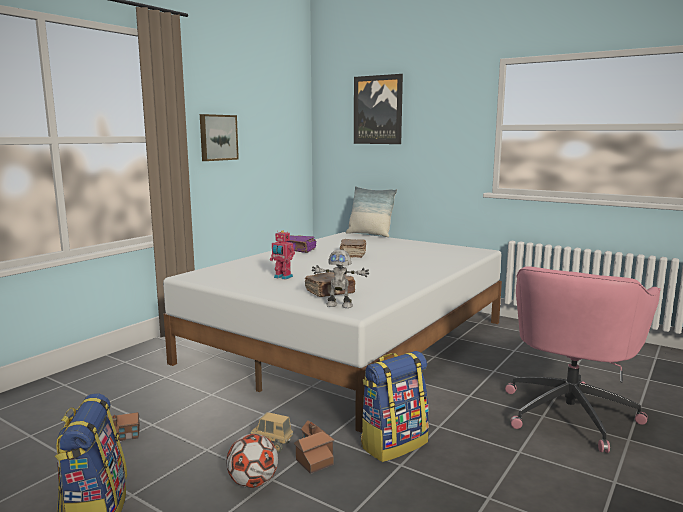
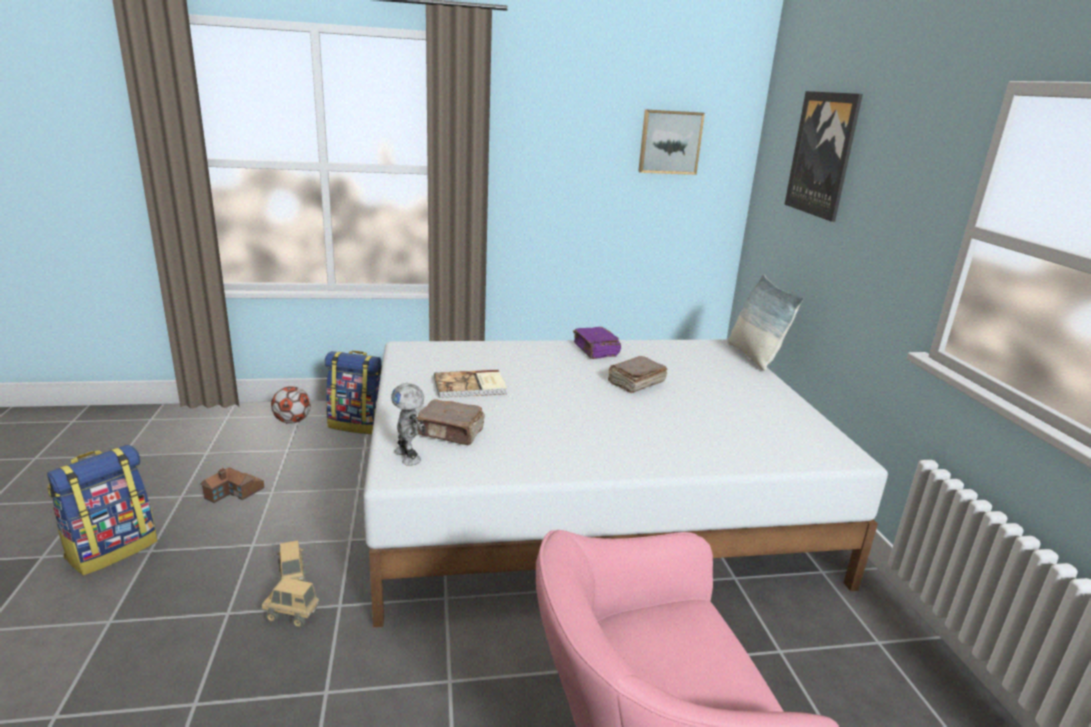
camera: 45 degrees right, 10 degrees up
(217, 137) = (557, 173): picture -> picture (669, 142)
(253, 483) = (213, 605): football -> football (292, 421)
(282, 277) = (470, 386): toy robot -> book
(313, 456) = (292, 616): toy house -> toy truck
(393, 444) = (369, 662): backpack -> backpack (358, 424)

